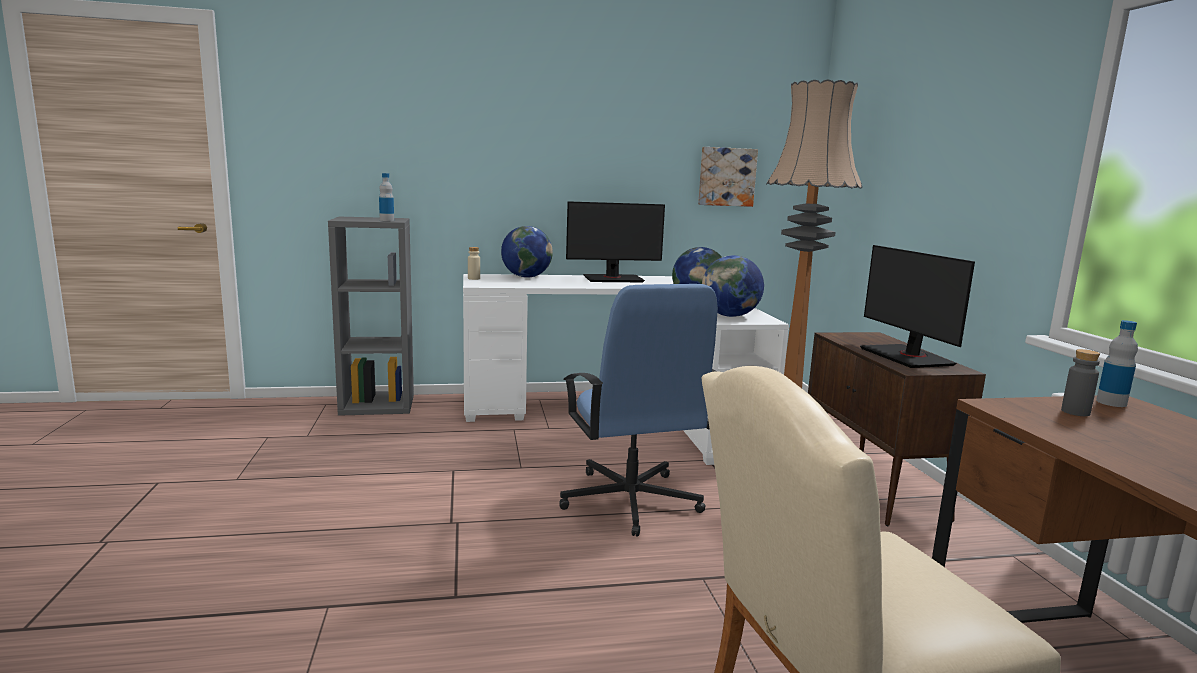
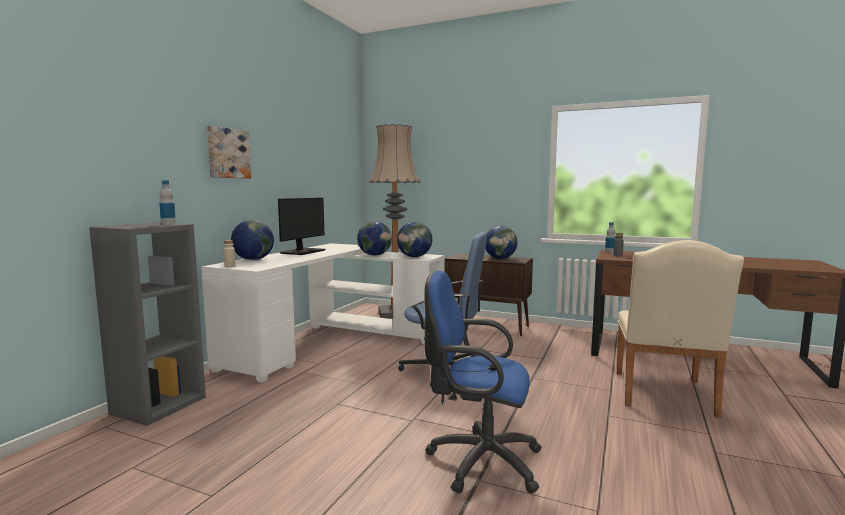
camera: 55 degrees left, 5 degrees down
(376, 594) = (478, 461): none -> blue office chair
(726, 177) = (332, 179): picture -> picture (228, 153)
(907, 357) = (500, 258): monitor -> globe

